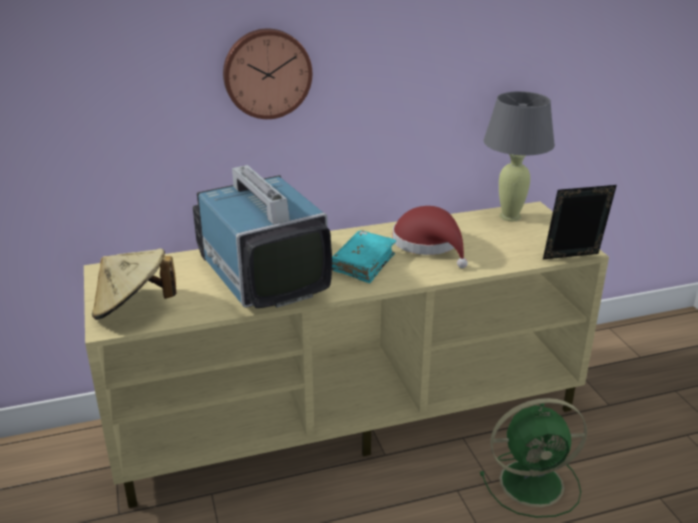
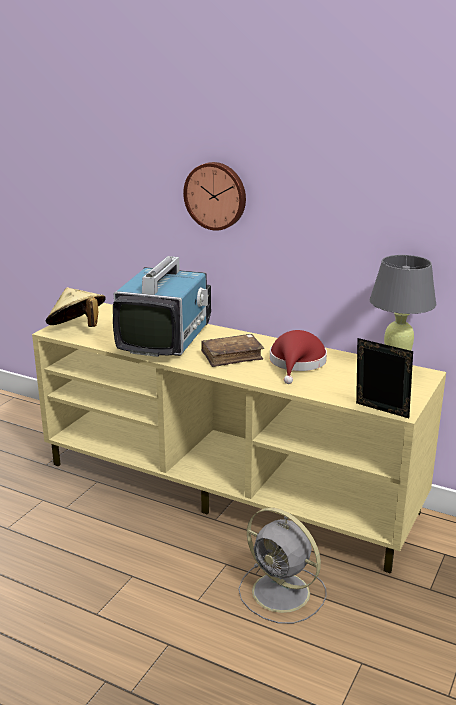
camera: 45 degrees right, 5 degrees down
(363, 264) = (232, 356): turquoise book -> brown book
(534, 483) = (283, 593): green fan -> grey fan

